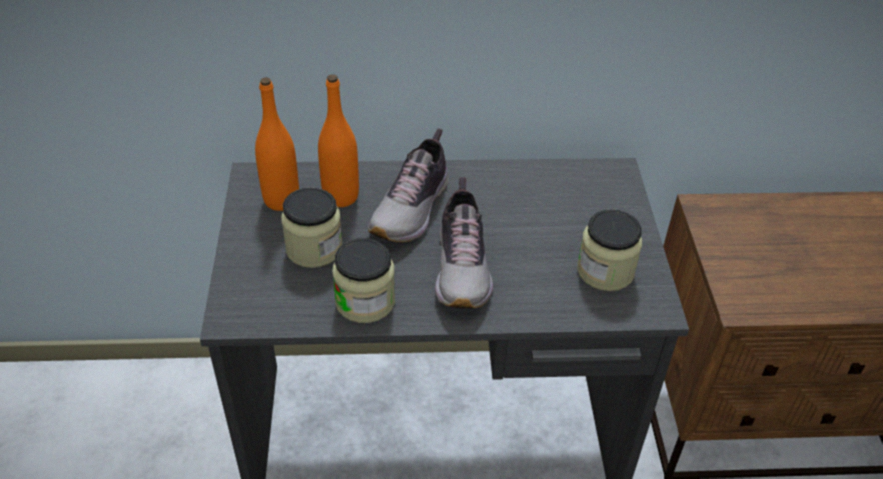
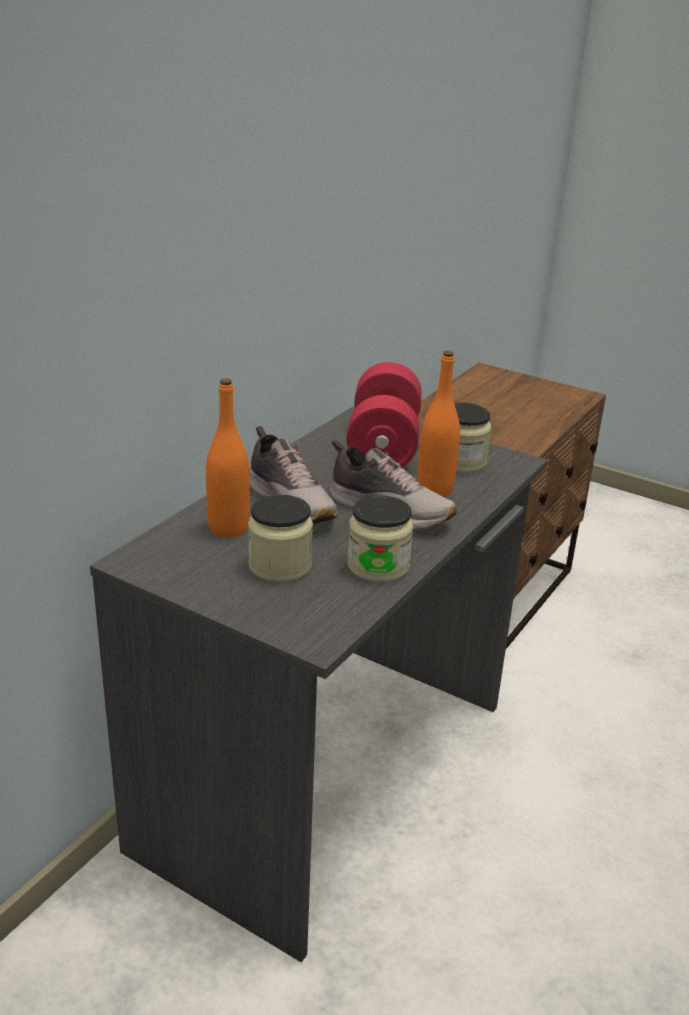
camera: 55 degrees left, 15 degrees down
(281, 200) = (189, 558): orange bottle -> orange bottle (434, 490)
(574, 210) = (383, 446): none -> red dumbbell

